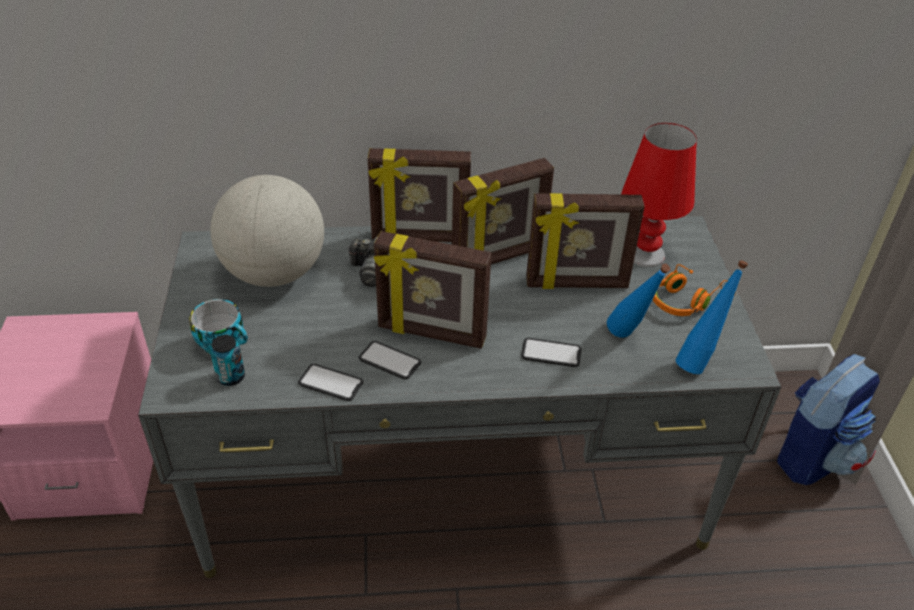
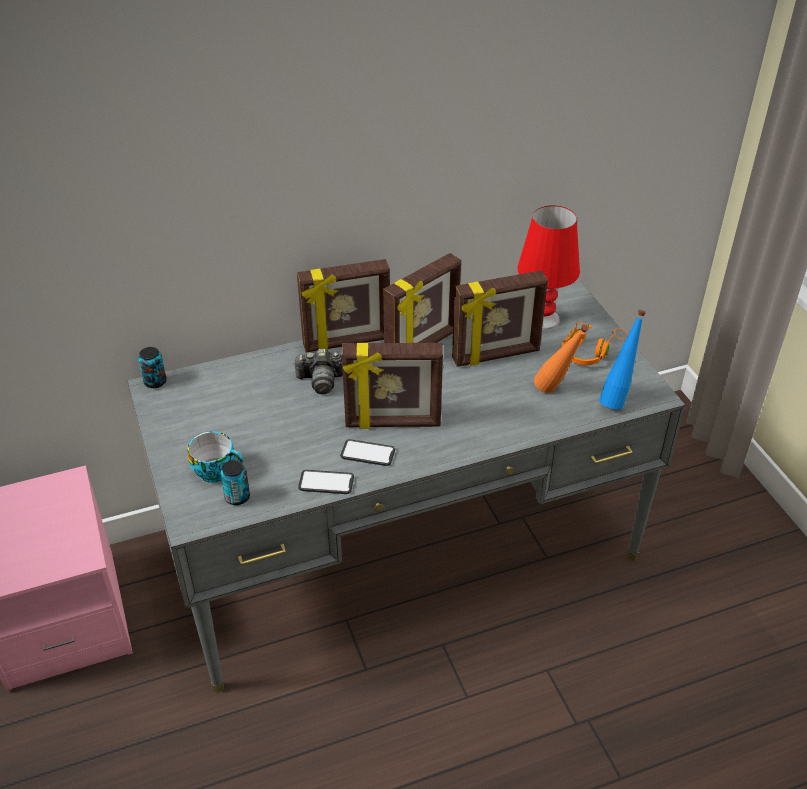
camera: 15 degrees left, 0 degrees up
(208, 239) = (155, 382): none -> can
(274, 273) = (231, 400): globe -> none
(551, 353) = (498, 418): phone -> none
(629, 339) = (555, 392): blue bottle -> orange bottle
(816, 455) = (700, 461): backpack -> none

